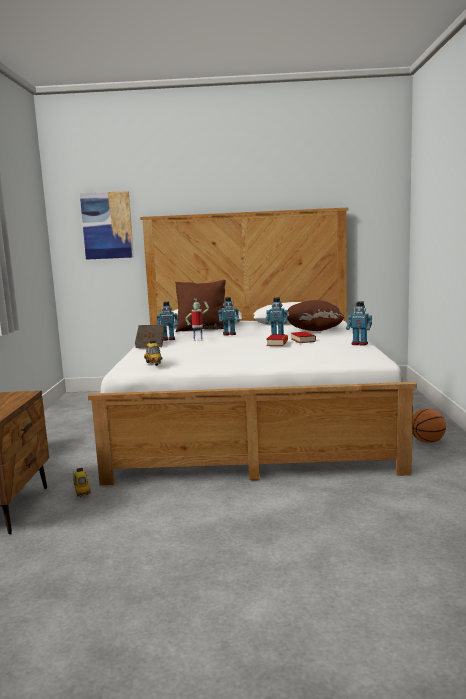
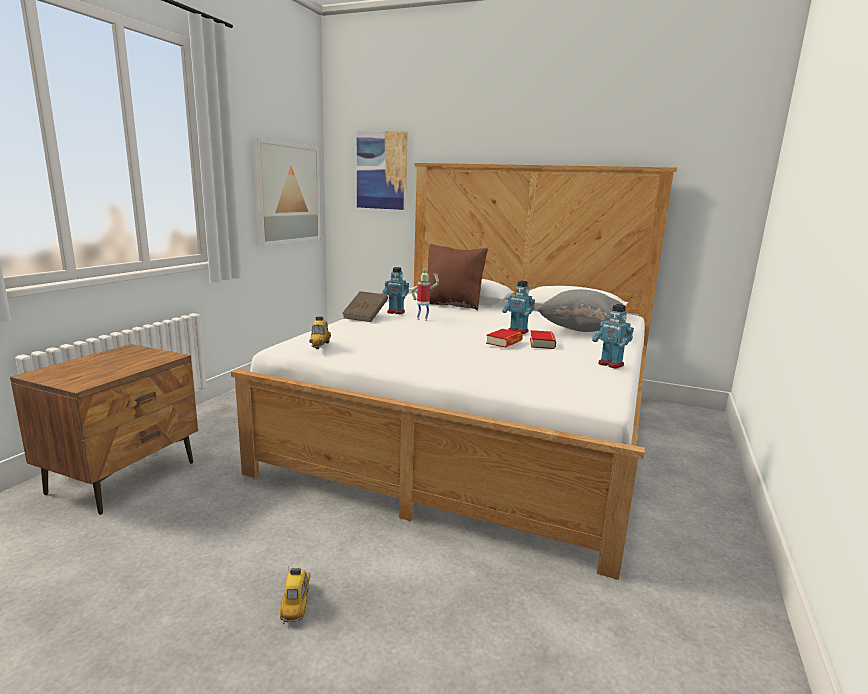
camera: 20 degrees right, 5 degrees up
(30, 252) = (287, 193): none -> picture
(82, 491) = (217, 477): toy car -> toy car (297, 603)
(229, 334) = (470, 317): toy robot -> none
(314, 330) = (580, 329): brown pillow -> grey pillow
(427, 442) = (685, 524): basketball -> none

